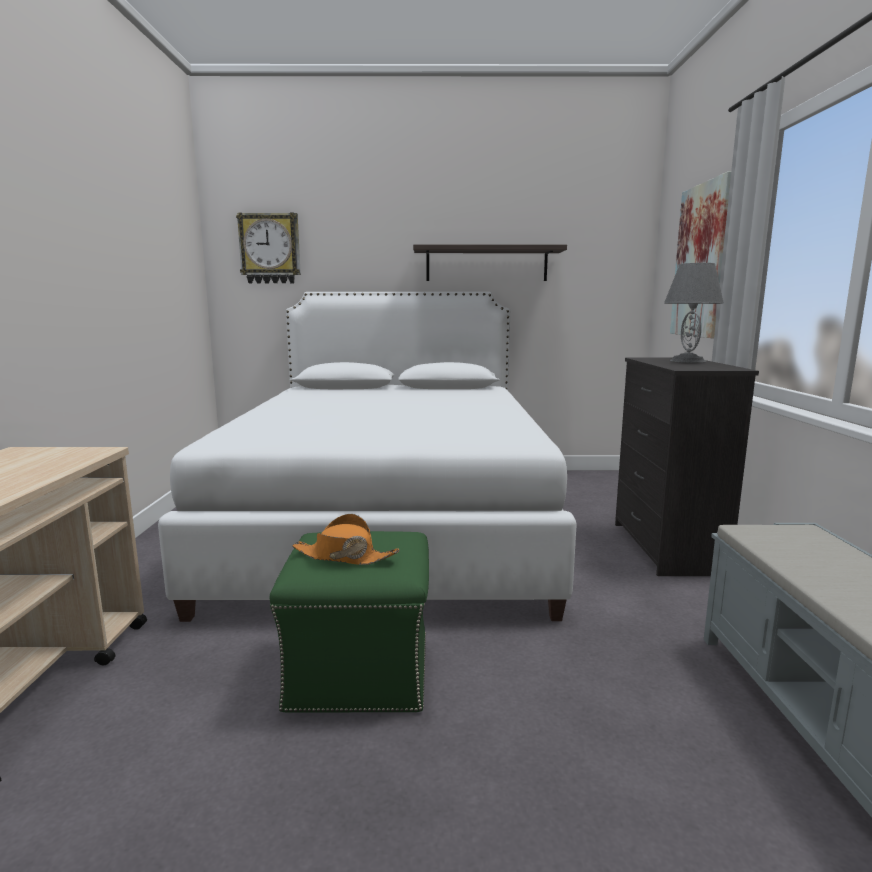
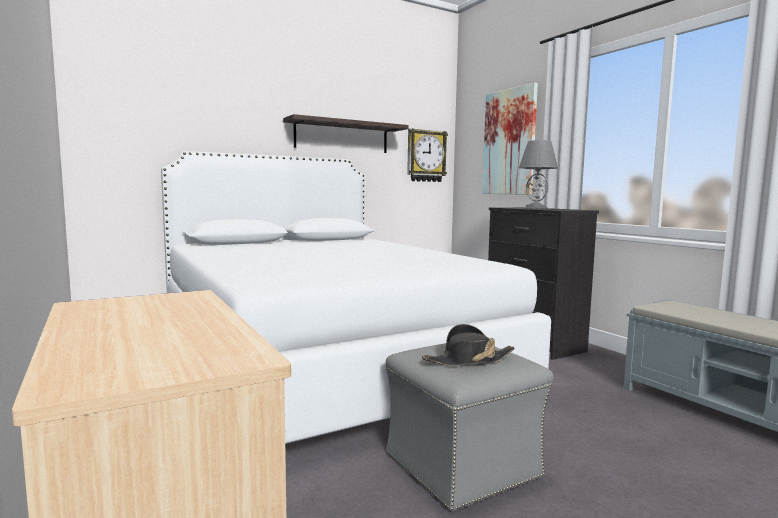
camera: 30 degrees left, 5 degrees down
(270, 249) = (139, 106): wall clock -> wall clock (426, 156)
(344, 556) = (468, 360): orange hat -> black hat
(361, 671) = (463, 464): green ottoman -> grey ottoman

